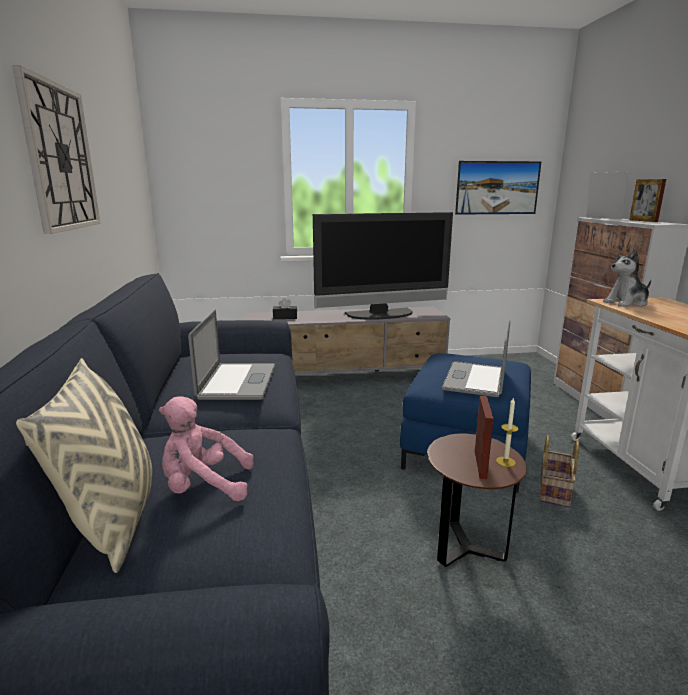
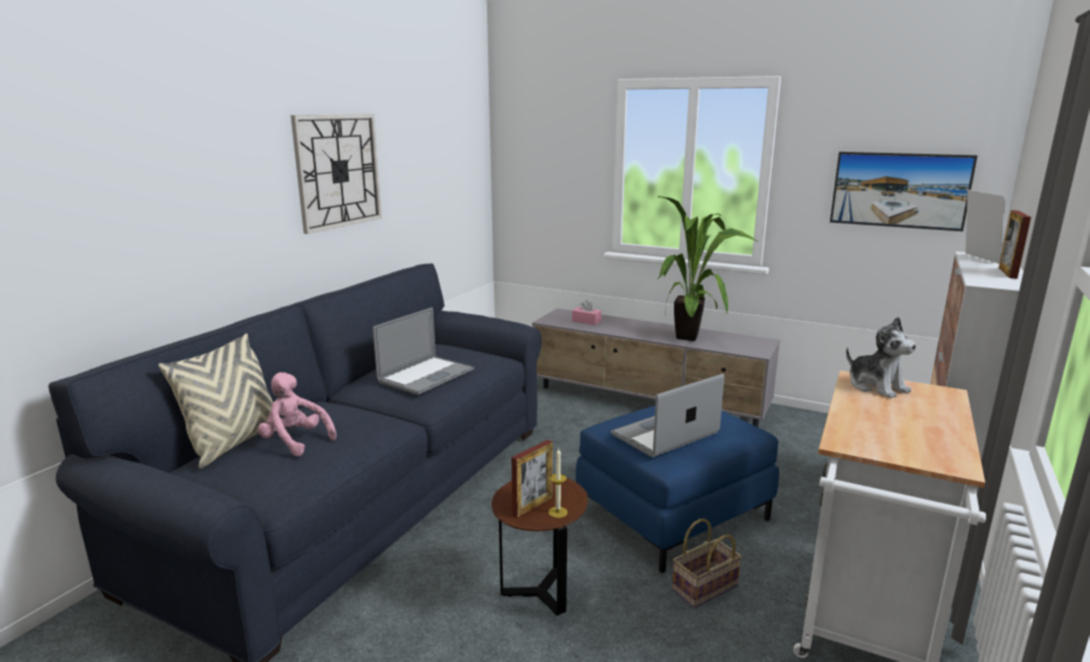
camera: 35 degrees right, 0 degrees up
(285, 317) = (586, 321): black tissue box -> pink tissue box
(381, 314) = (692, 338): television -> potted plant
(626, 303) = (876, 386): plush toy -> plush toy turned 135 degrees counterclockwise

